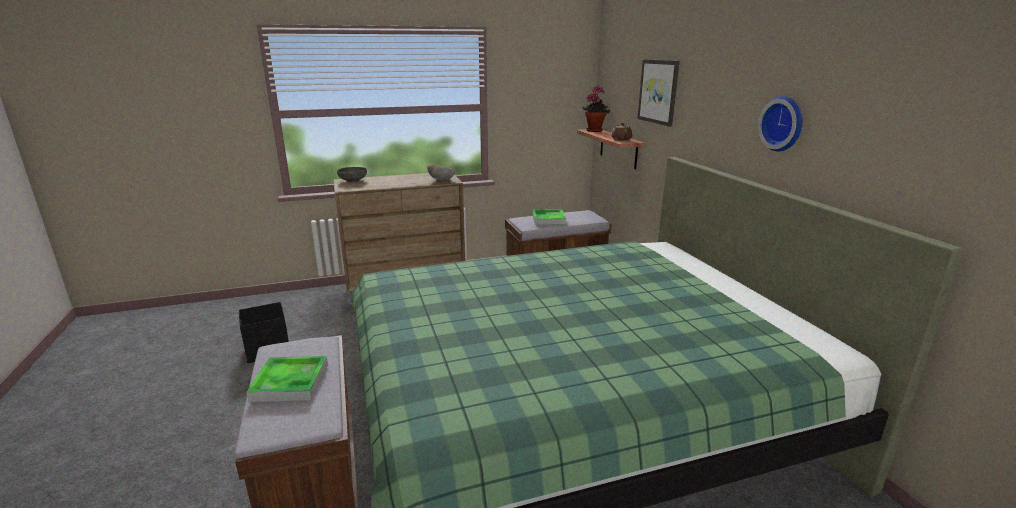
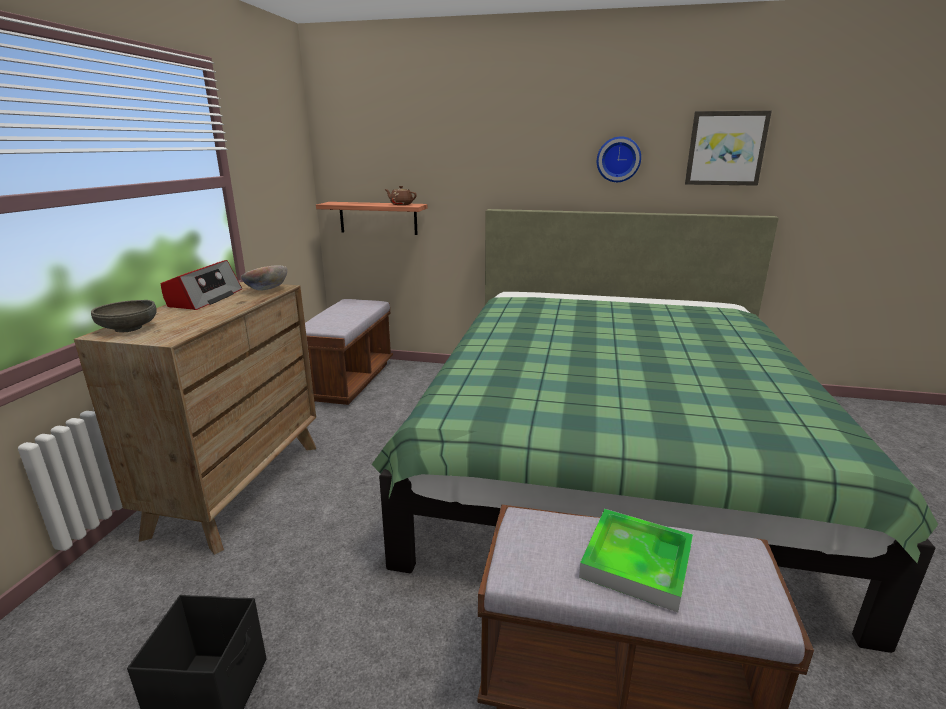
camera: 60 degrees left, 0 degrees up
(412, 176) = (204, 298): none -> radio
(548, 219) = (339, 316): tray -> none
(594, 130) = (337, 202): potted plant -> none
(658, 91) = (443, 147): picture -> picture (726, 148)

